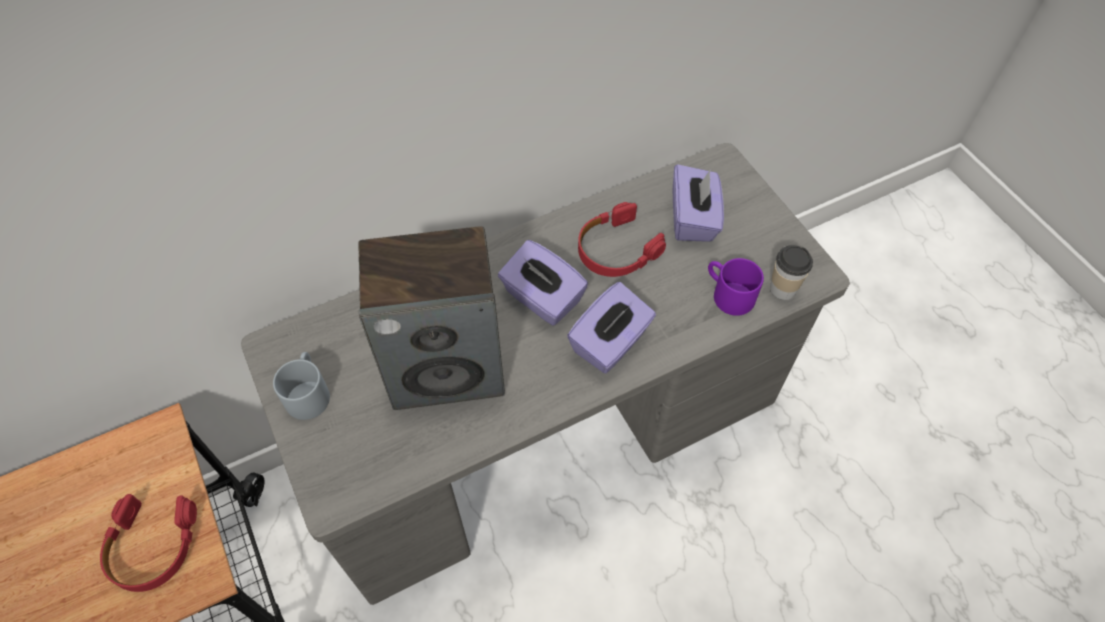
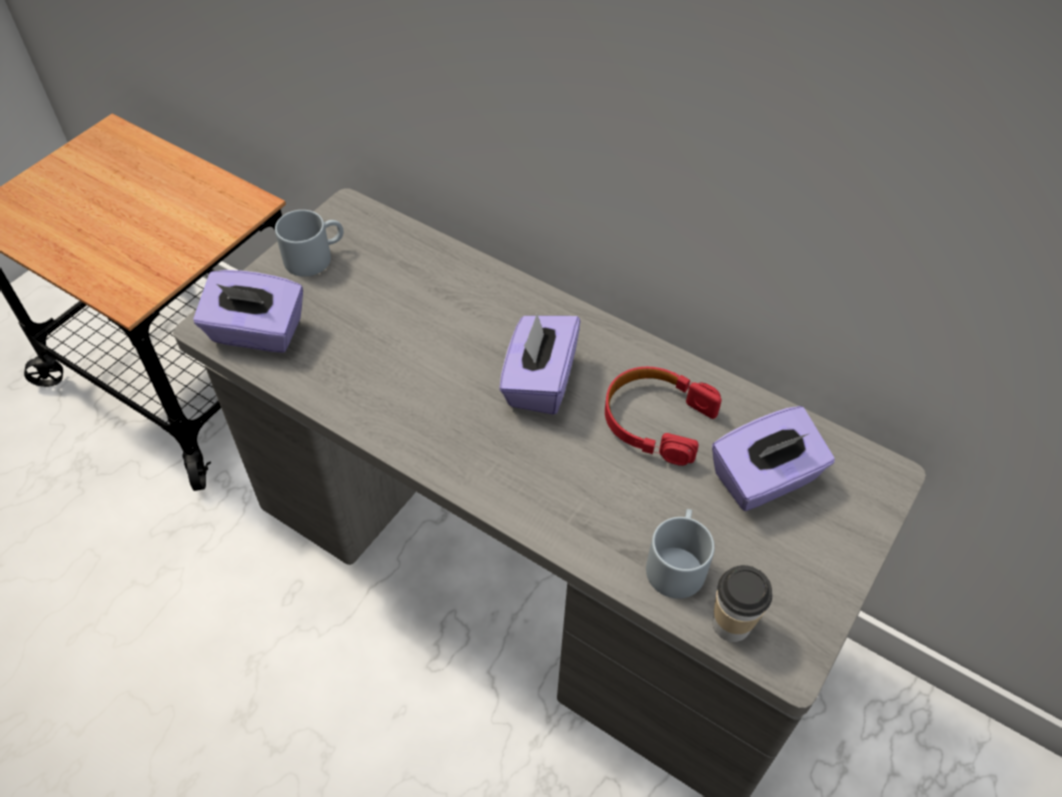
camera: 60 degrees right, 5 degrees down
(152, 546) = (145, 255): red headphones -> none
(447, 367) = (402, 342): speaker -> none
(610, 343) = (522, 469): purple tissue box -> purple tissue box (256, 333)
(727, 294) = (676, 561): purple mug -> grey mug

